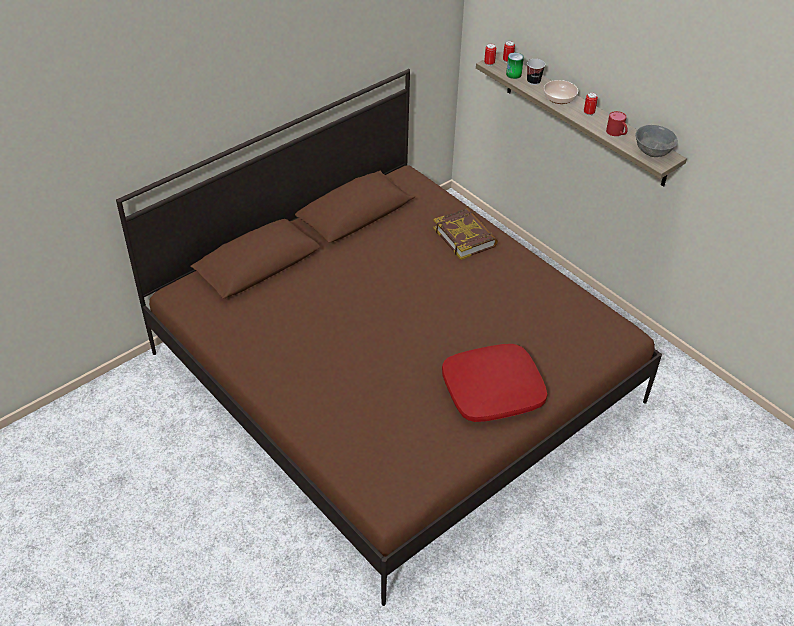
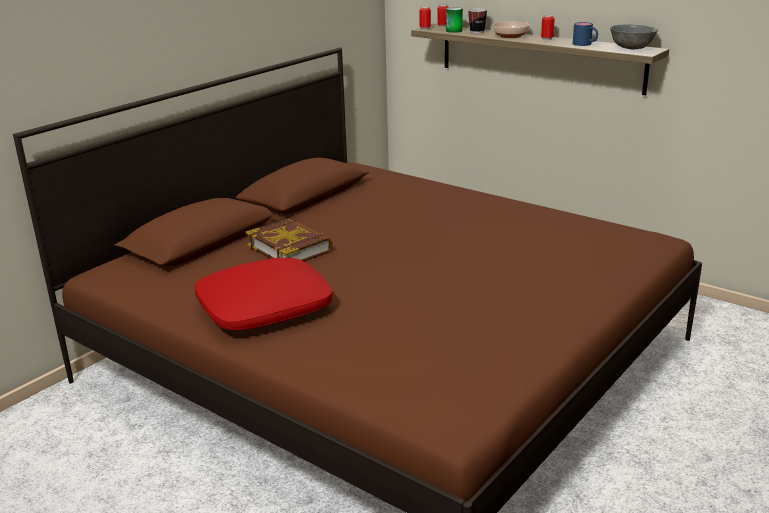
camera: 10 degrees left, 20 degrees down
(465, 237) = (436, 196): book -> book (289, 248)
(492, 390) = (534, 300): red pillow -> red pillow (264, 307)
(617, 133) = (585, 44): red mug -> blue mug

